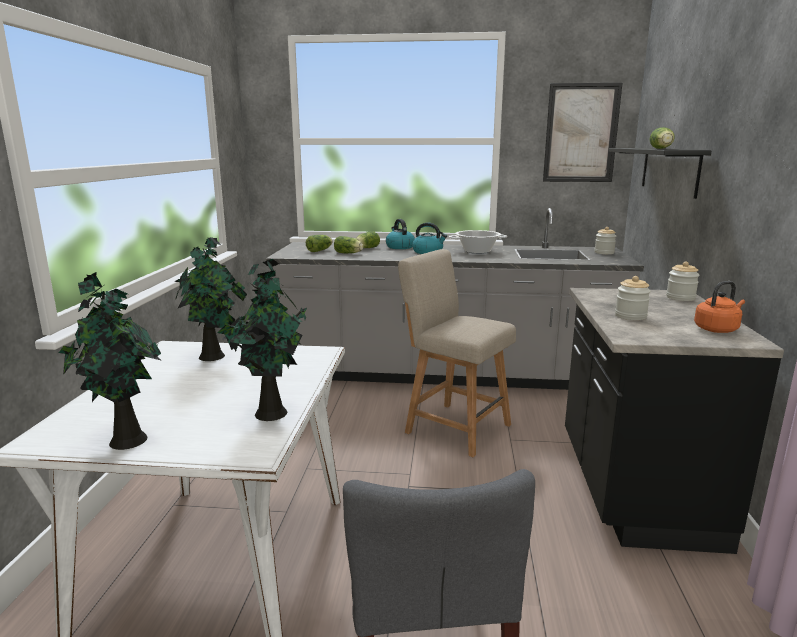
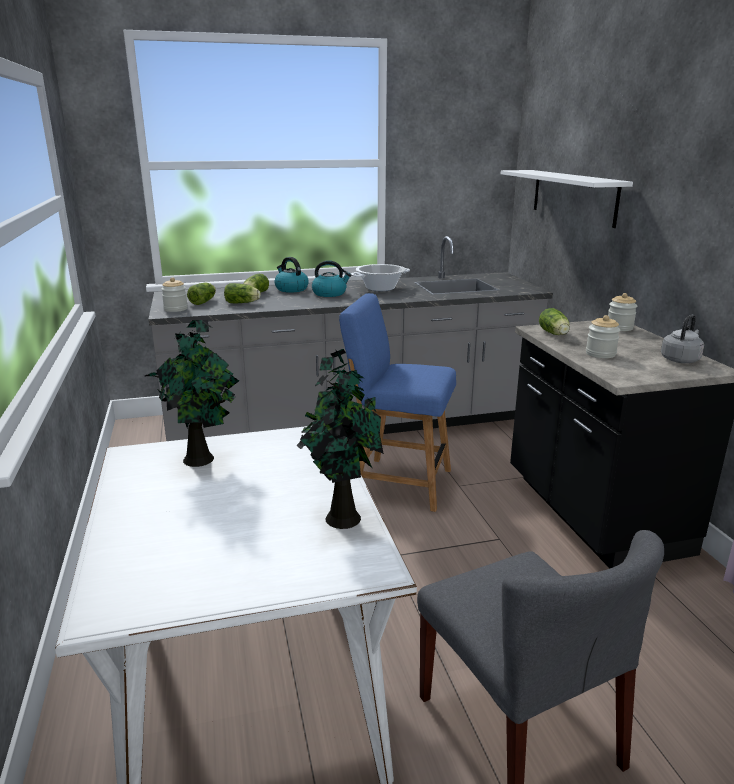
camera: 20 degrees left, 5 degrees up
(125, 440) = (213, 586): potted plant -> none
(453, 427) = (397, 482): beige chair -> blue chair
(581, 133) = (466, 153): picture -> none
(604, 252) = (503, 280): jar -> jar (176, 309)
(661, 148) = (573, 176): lettuce -> lettuce (554, 334)
(669, 170) = (573, 196): black shelf -> white shelf
(717, 329) = (680, 359): orange kettle -> grey kettle

